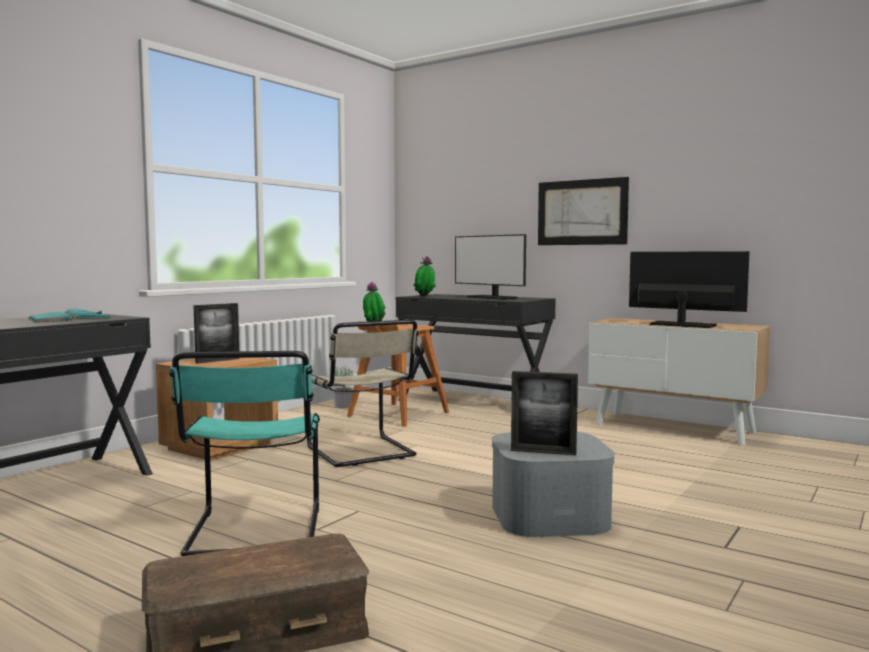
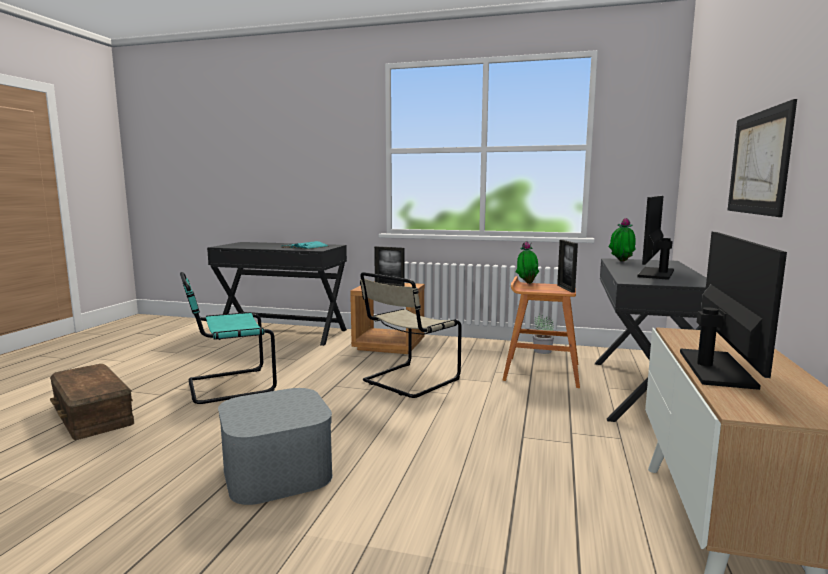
camera: 70 degrees right, 5 degrees up
(543, 452) = (246, 408): picture frame -> picture frame (565, 288)

